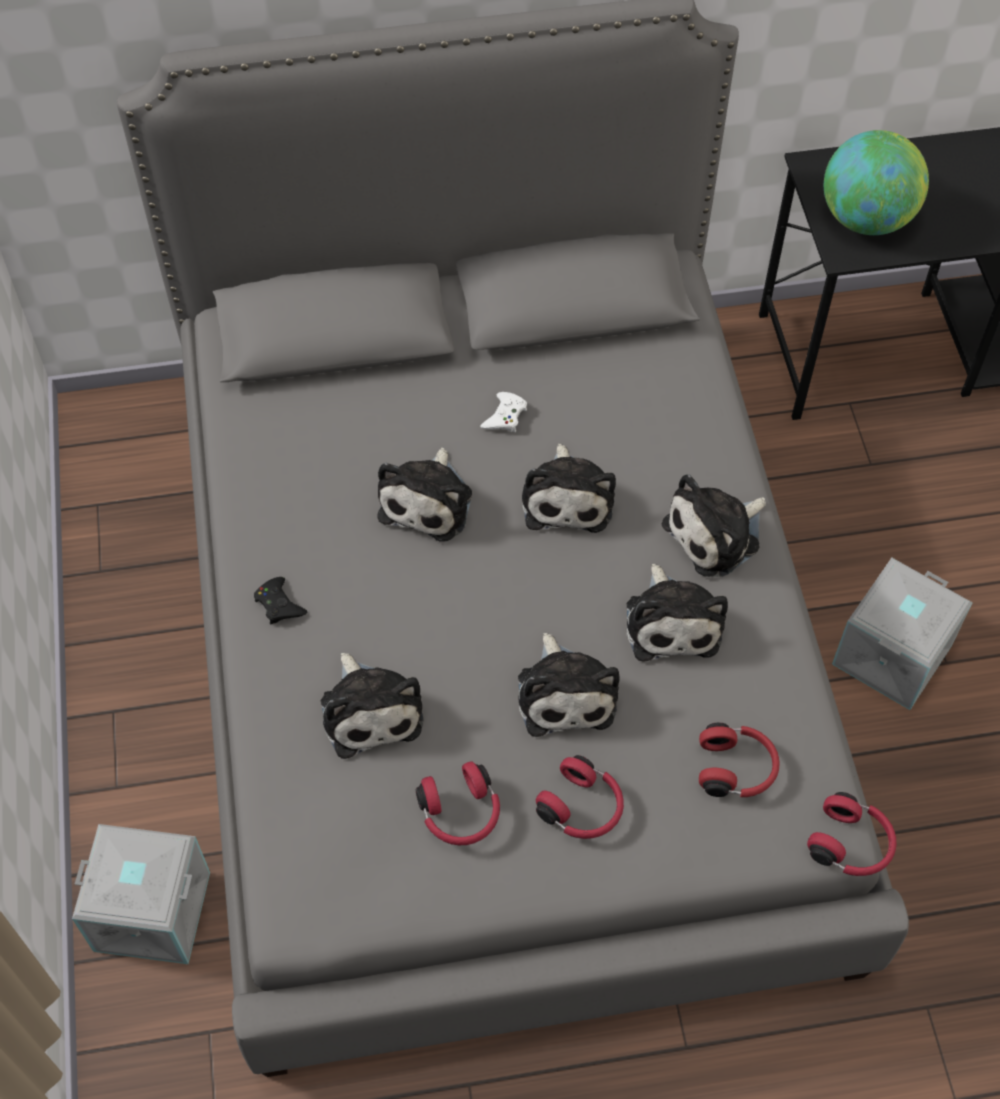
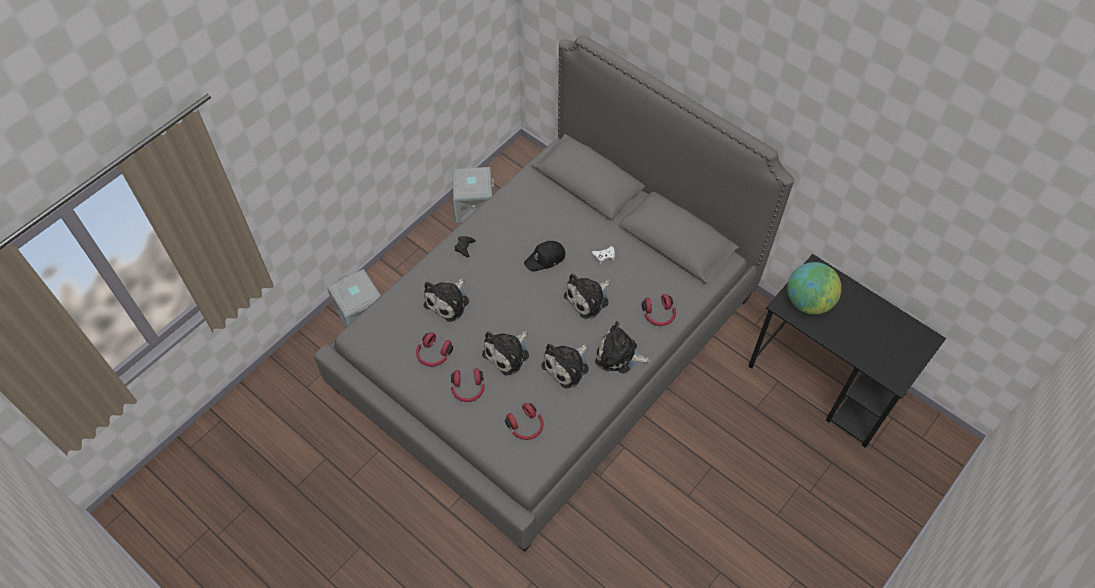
camera: 50 degrees right, 0 degrees up
(429, 501) = (545, 259): plush toy -> black cap
(851, 844) = (528, 483): red headphones -> red headphones (659, 315)
(890, 653) = (672, 472): grey storage box -> grey storage box (474, 205)

